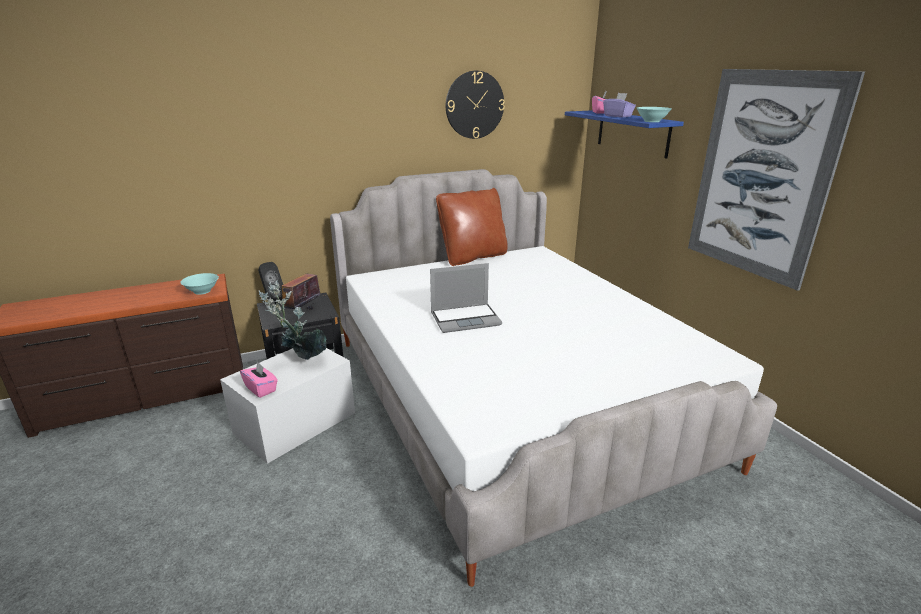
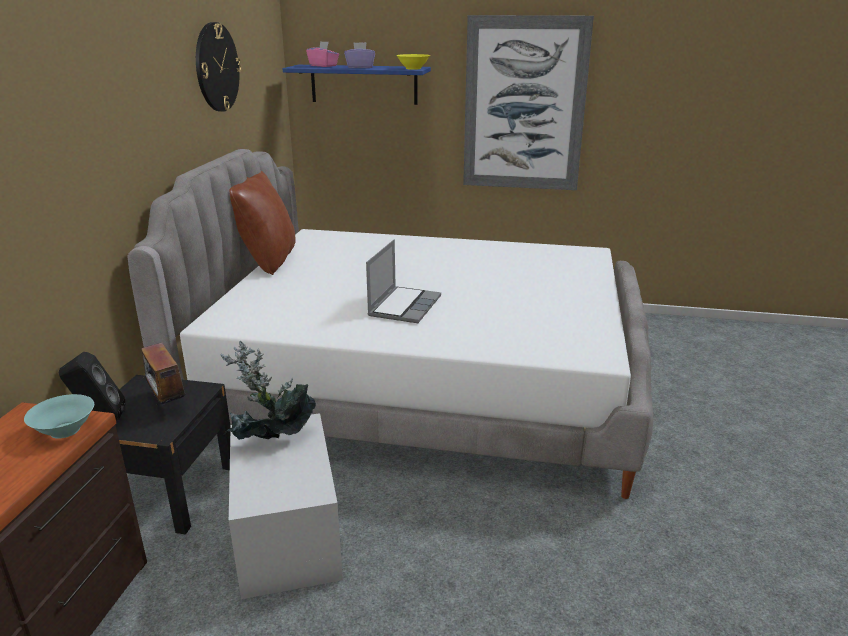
camera: 55 degrees left, 0 degrees up
(261, 389) = (302, 489): pink tissue box -> none
(651, 121) = (413, 68): turquoise bowl -> yellow bowl

